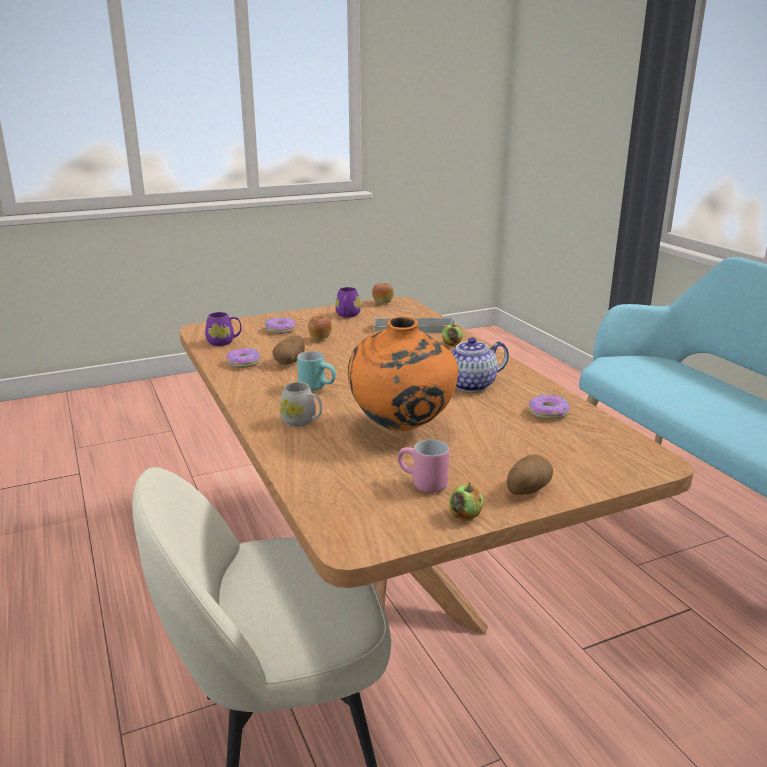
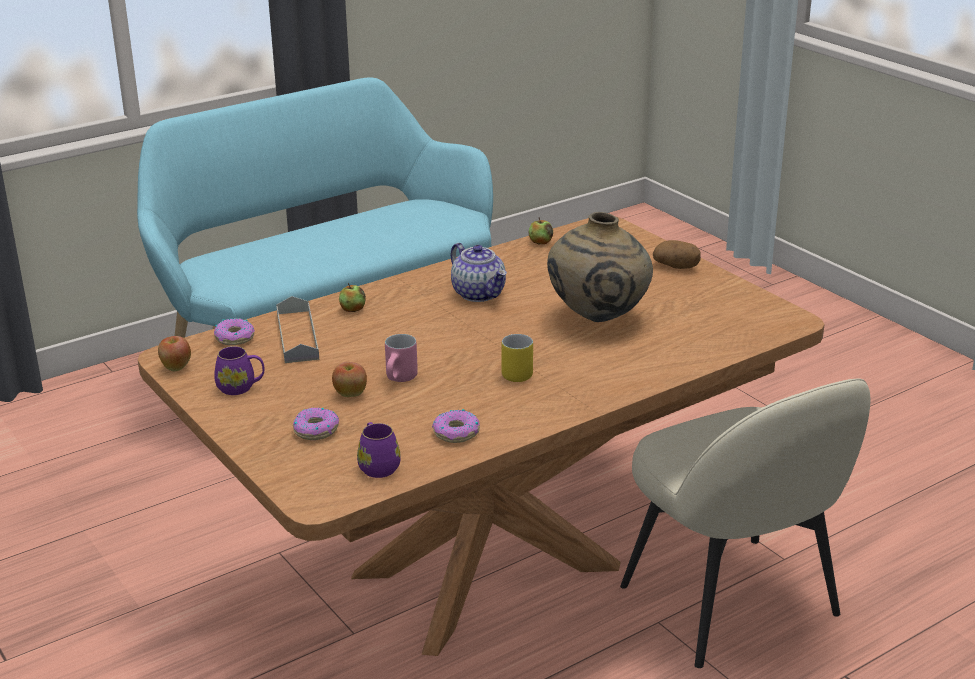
camera: 100 degrees left, 5 degrees up
(290, 361) = (441, 401): potato -> none
(302, 421) = (608, 368): white mug -> none
(318, 387) = (517, 372): turquoise mug -> yellow mug
(402, 428) = (598, 318): orange vase -> beige vase
(421, 485) = (695, 303): pink mug -> pink mug (401, 380)
(465, 516) = (728, 285): apple -> apple (540, 242)
(548, 413) = (532, 259): donut -> donut (235, 337)

